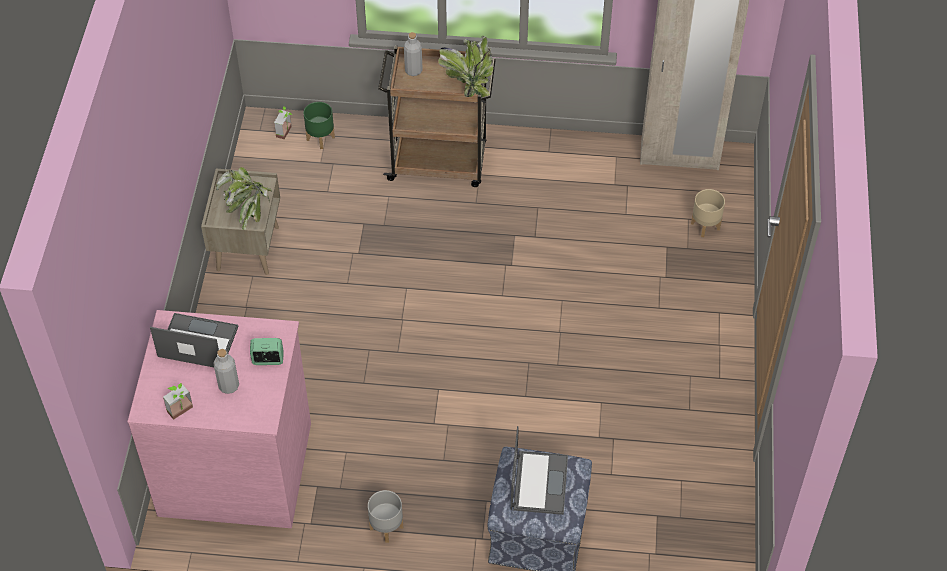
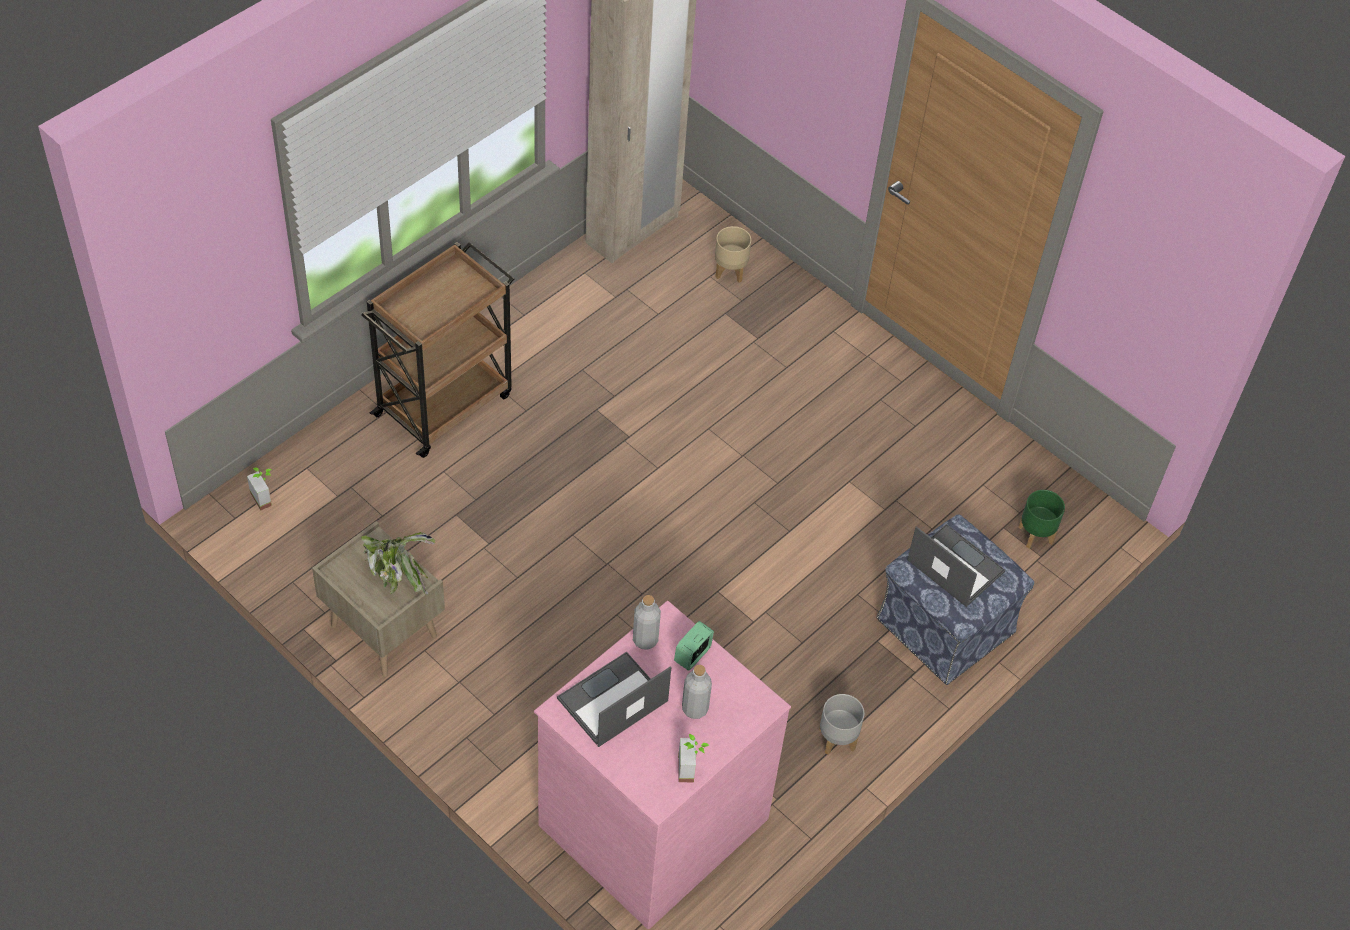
camera: 55 degrees left, 0 degrees up
(321, 138) = (305, 474): green planter -> green planter (1035, 534)
(413, 70) = (410, 312): grey bottle -> grey bottle (645, 639)
(468, 82) = (473, 282): potted plant -> none

